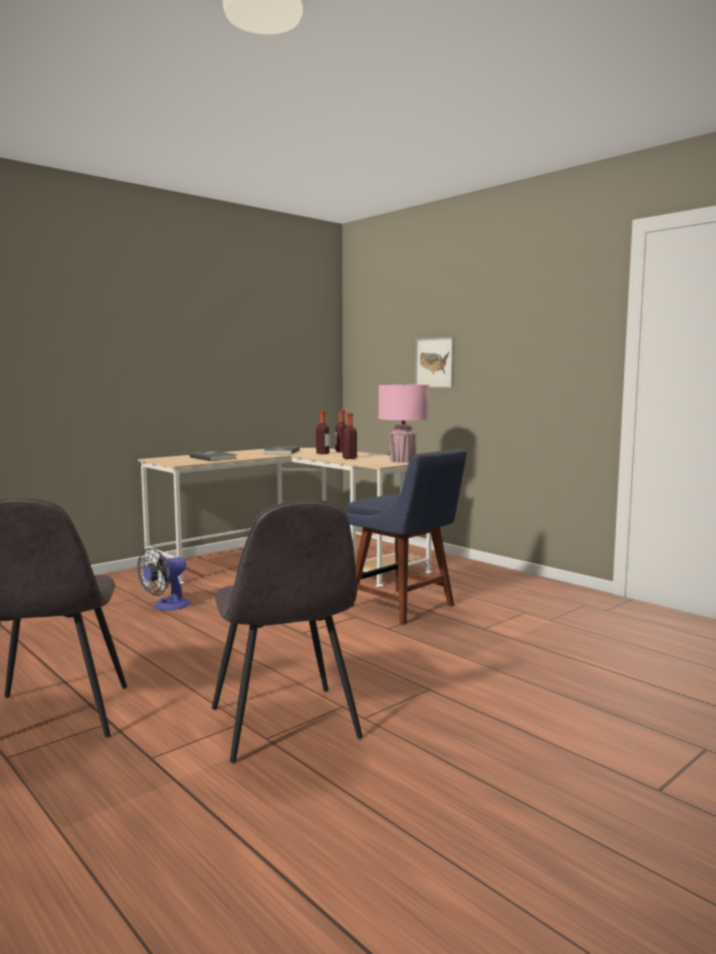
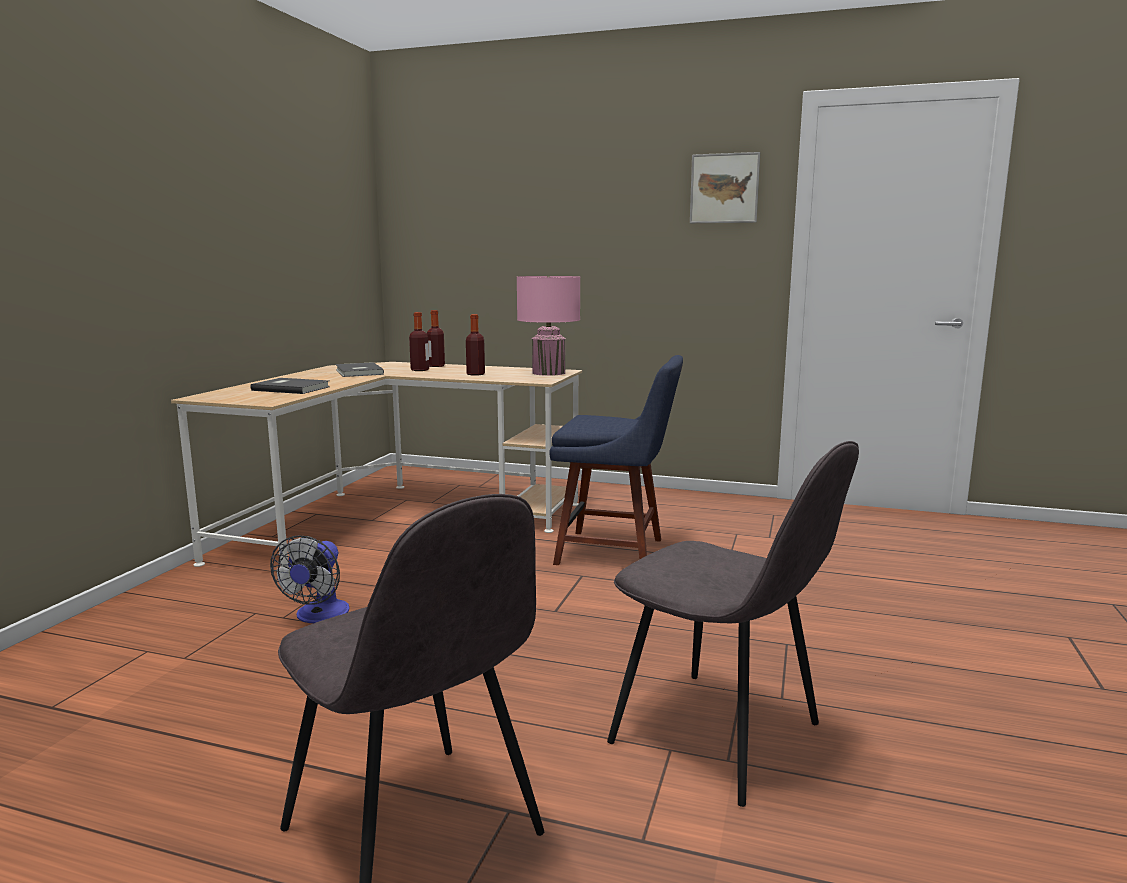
camera: 30 degrees left, 5 degrees up
(434, 363) = (535, 247): picture -> picture (724, 188)

